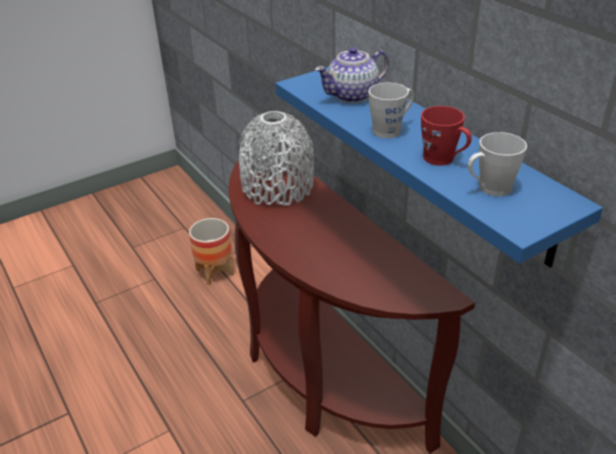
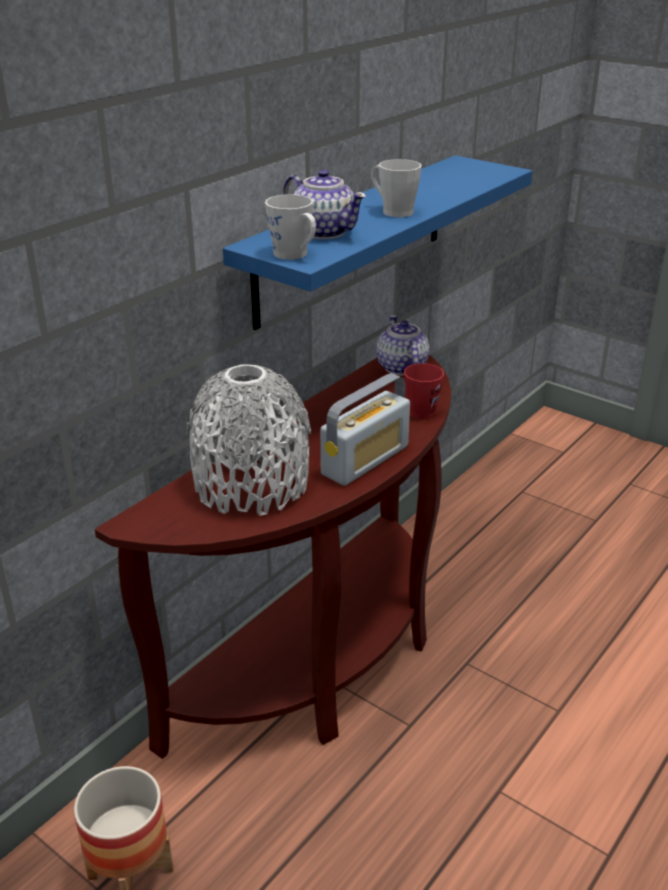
camera: 110 degrees left, 5 degrees down
(278, 235) = (365, 460): none -> radio
(415, 286) = (401, 368): none -> teapot
(443, 160) = (433, 192): red mug -> red mug (424, 409)
(489, 189) = (465, 178): grey mug -> grey mug (295, 255)

